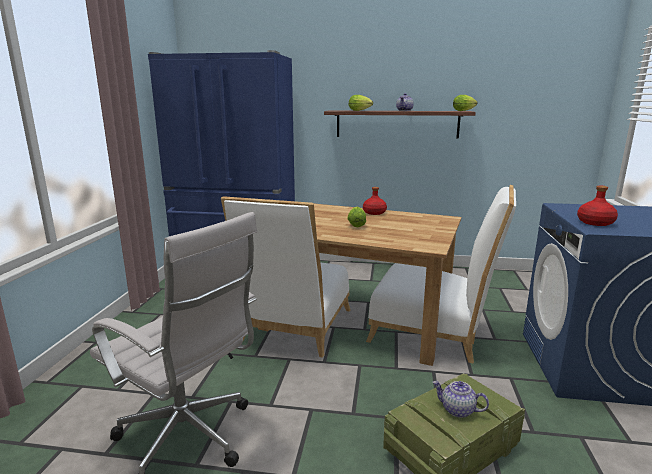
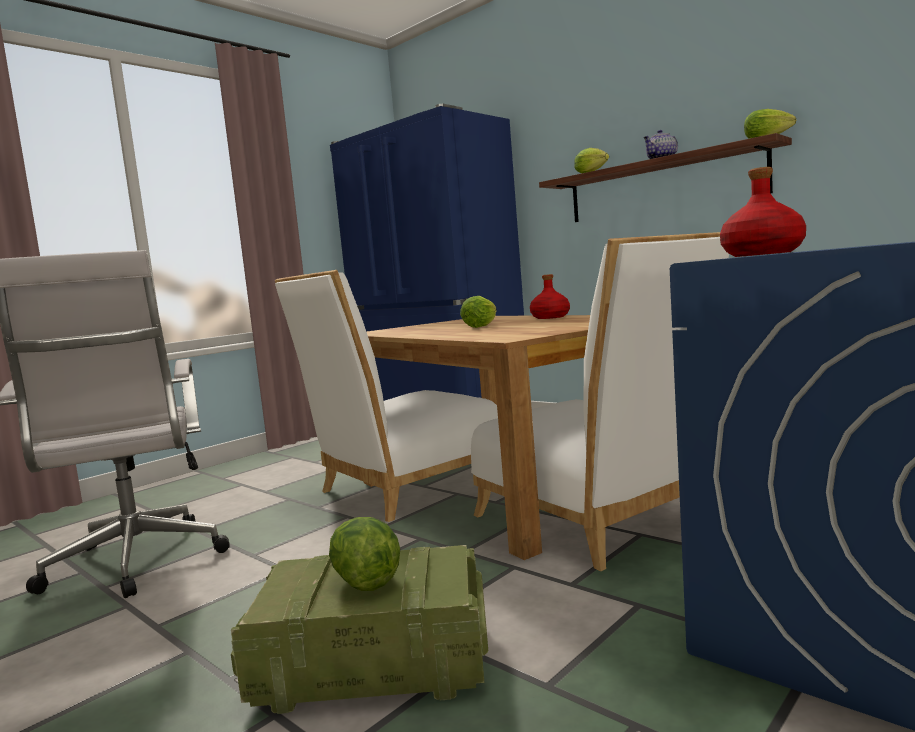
camera: 35 degrees right, 10 degrees down
(457, 410) = (365, 580): teapot -> lettuce

